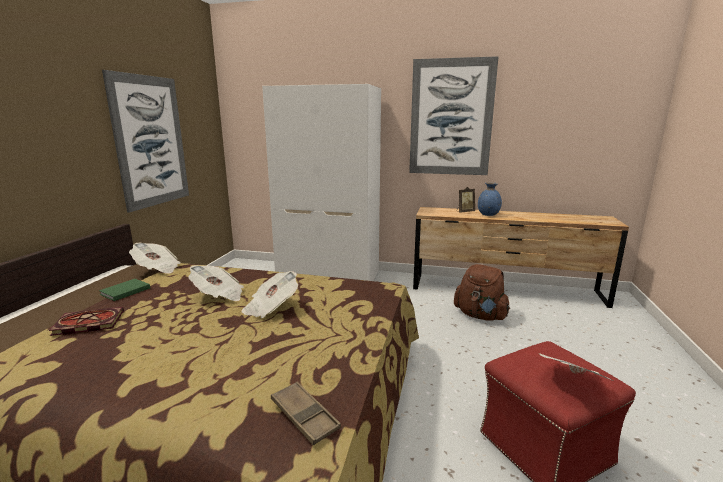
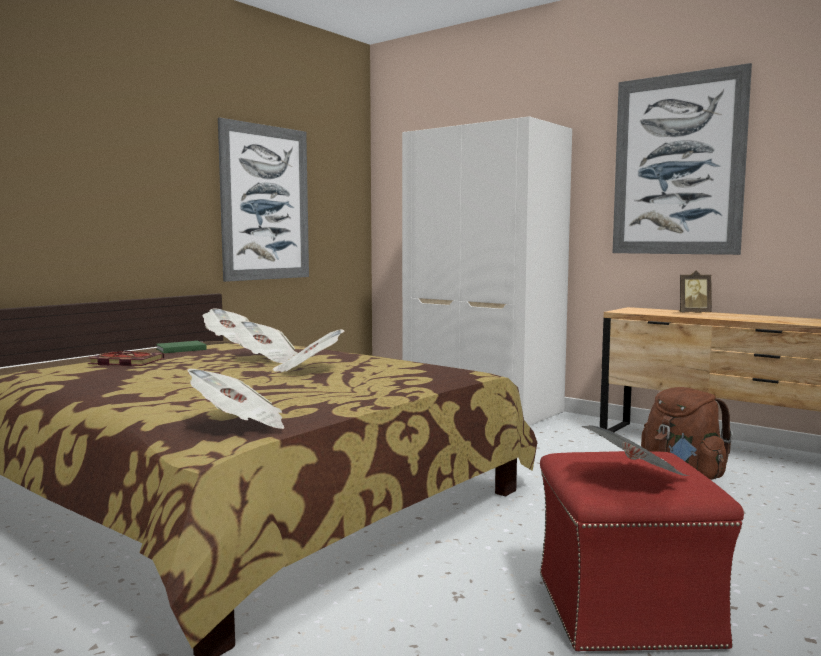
camera: 25 degrees right, 10 degrees down
(304, 416) = (240, 424): brown tray -> newspaper
(488, 214) = (729, 316): blue vase -> none

